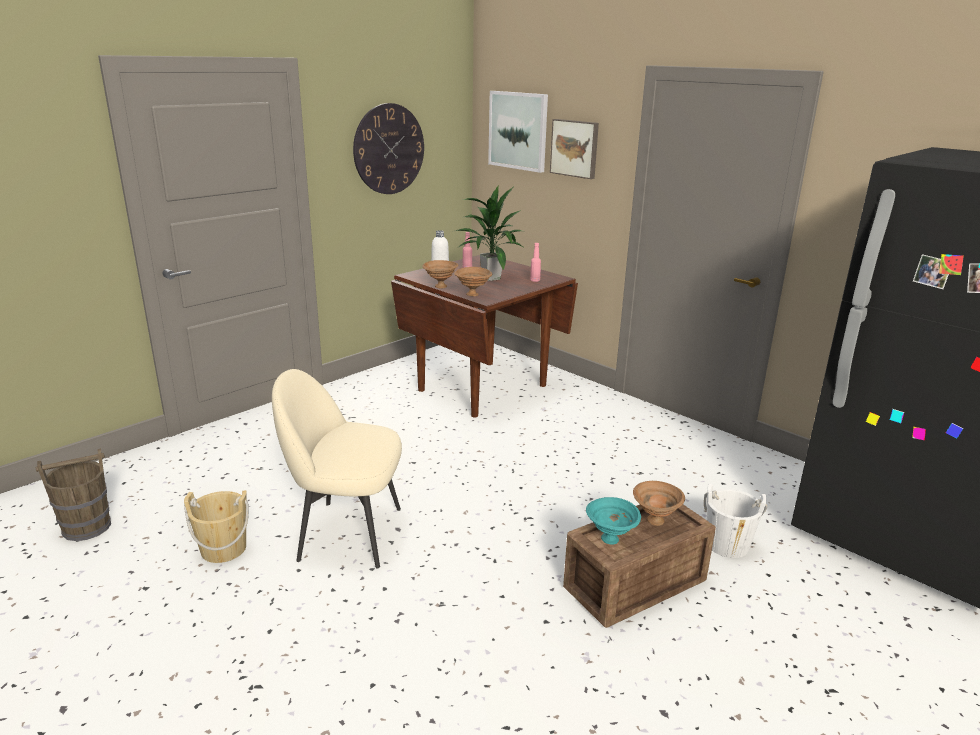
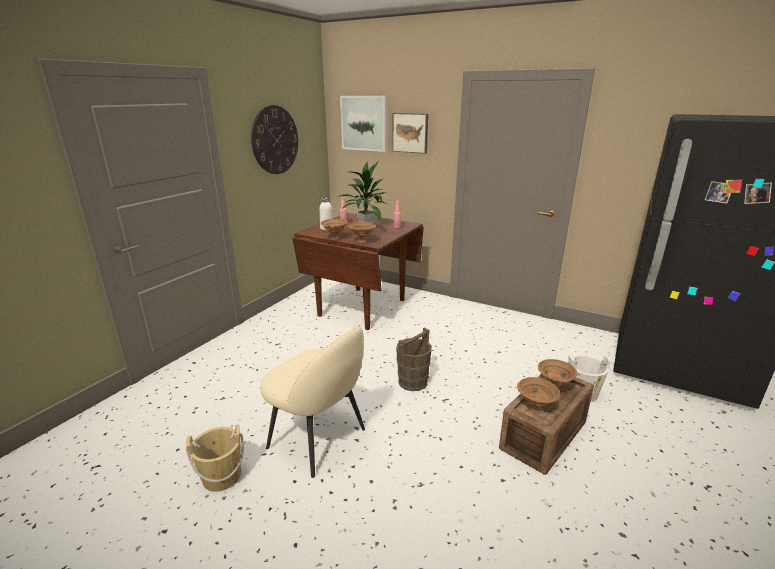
camera: 15 degrees left, 0 degrees up
(86, 527) = (83, 483): brown bucket -> brown bucket (412, 382)
(347, 533) = (319, 439): beige chair -> beige chair turned 135 degrees counterclockwise
(611, 540) = (535, 409): turquoise bowl -> brown bowl

